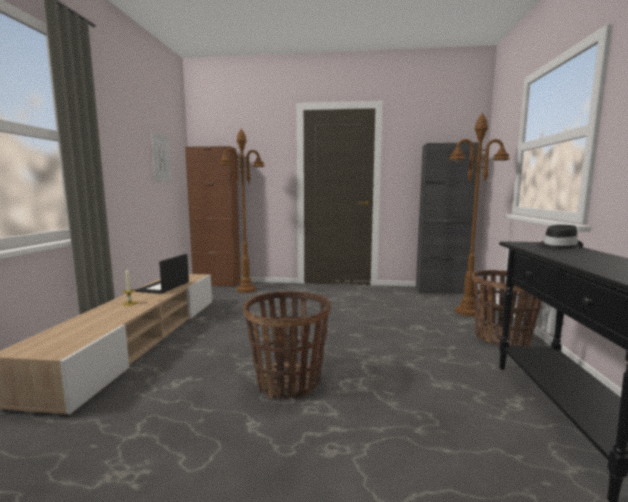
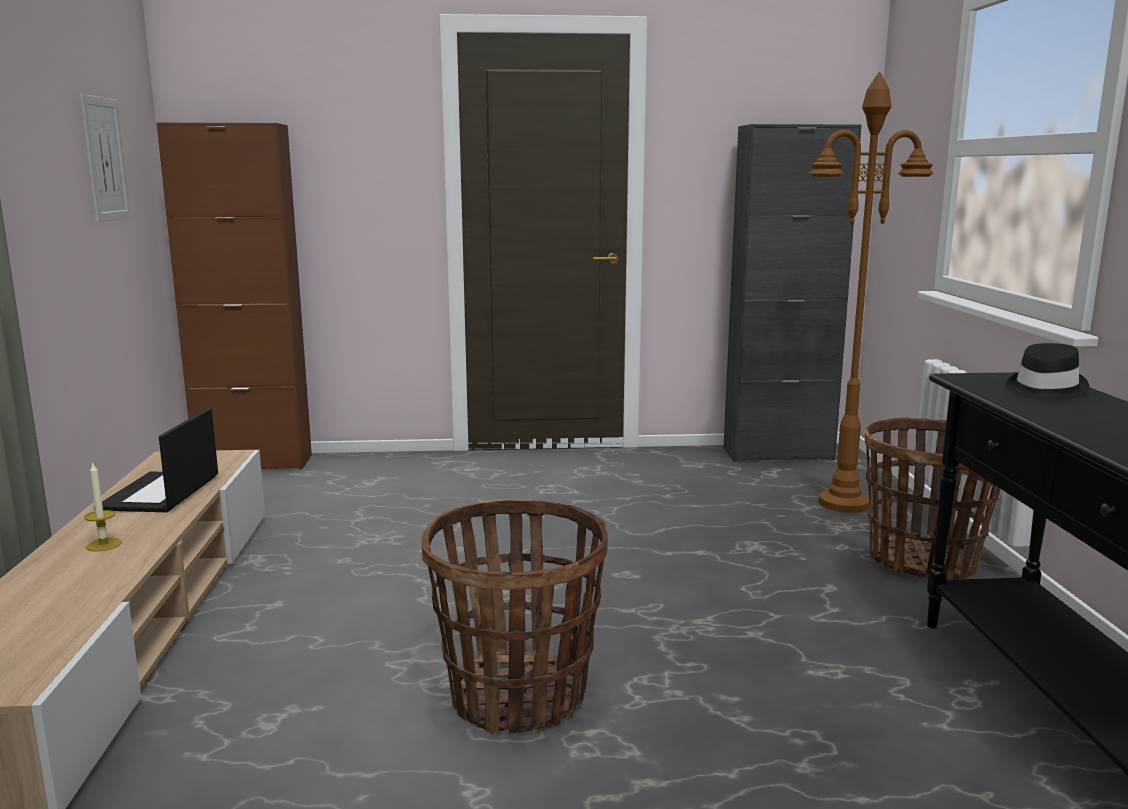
camera: 10 degrees left, 5 degrees up
(246, 290) = (335, 476): brown floor lamp -> none

